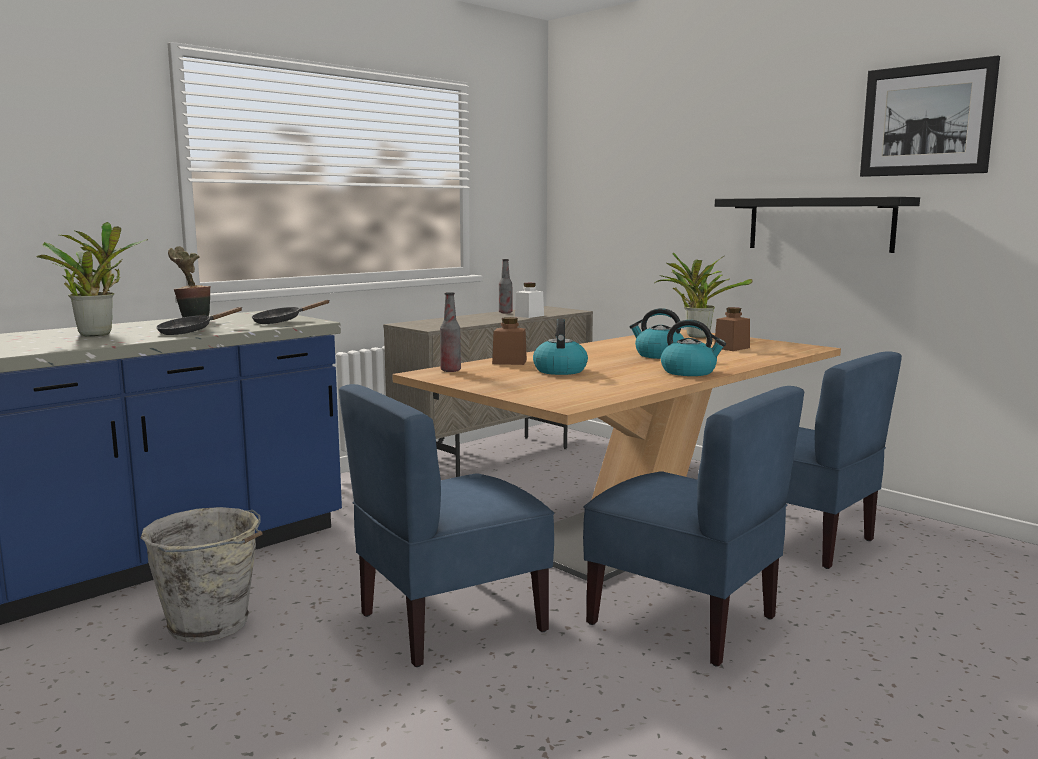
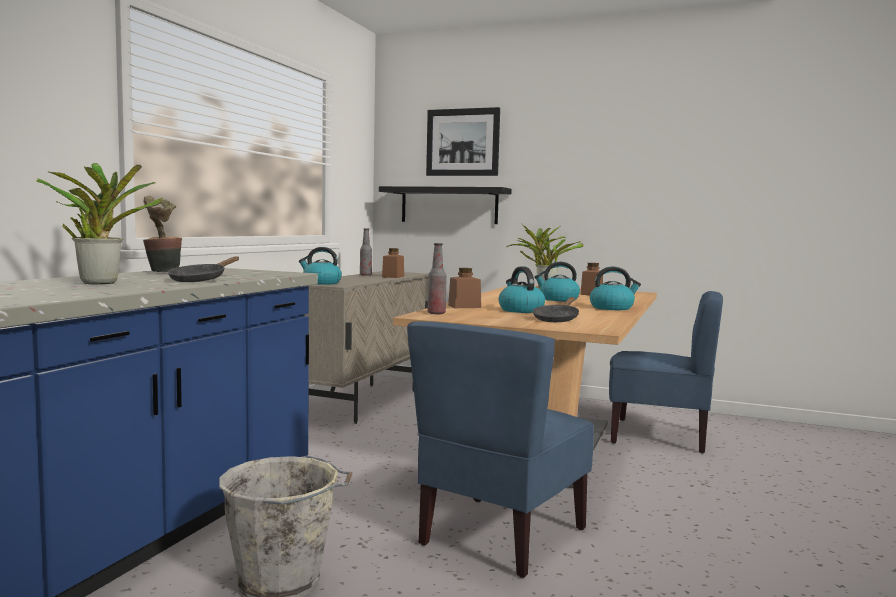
camera: 25 degrees left, 5 degrees down
(282, 322) = (261, 273): black frying pan -> black frying pan (557, 319)
(421, 324) = (321, 283): none -> kettle
(529, 316) = (393, 276): white jar -> brown jar
(684, 619) = (663, 502): blue chair -> none
(819, 224) = (625, 203): black shelf -> black shelf (449, 205)
(926, 120) = (704, 131): picture -> picture (462, 142)

